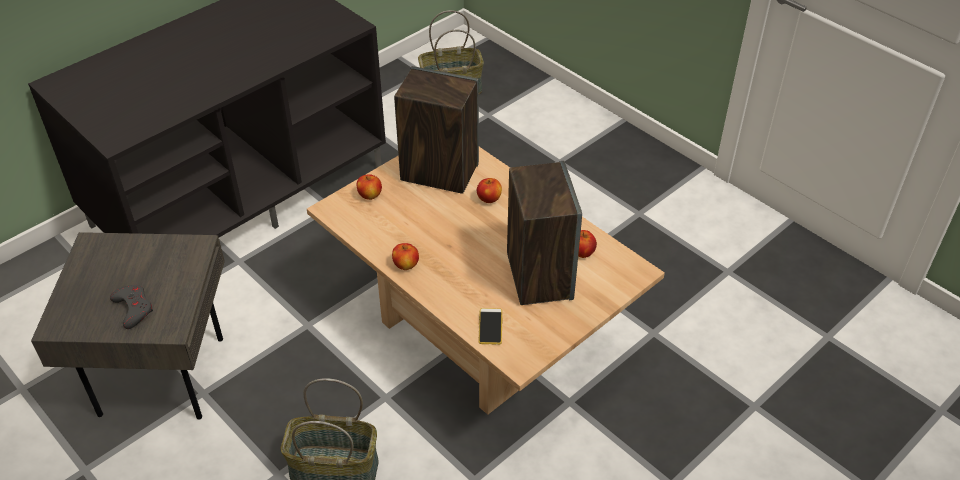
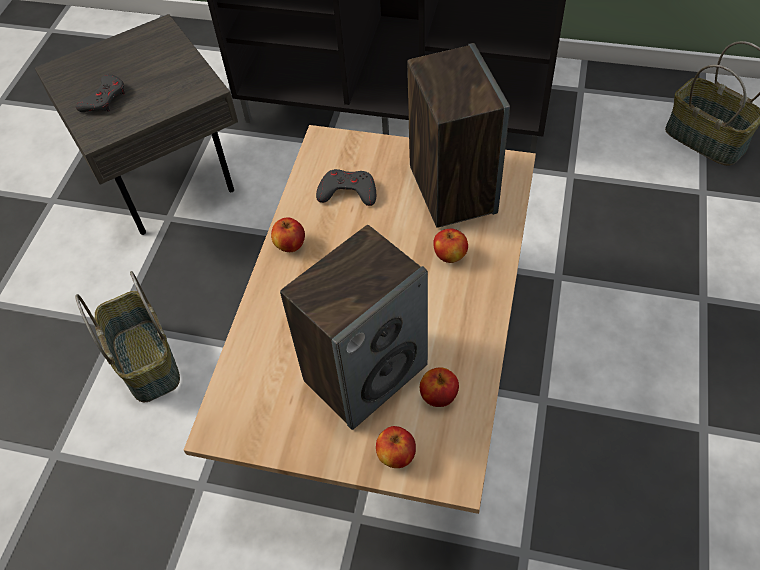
camera: 60 degrees right, 10 degrees up
(370, 195) = (367, 157): apple -> apple (396, 455)
(390, 218) = (347, 192): none -> grey game controller
(490, 326) = (253, 371): phone -> none

